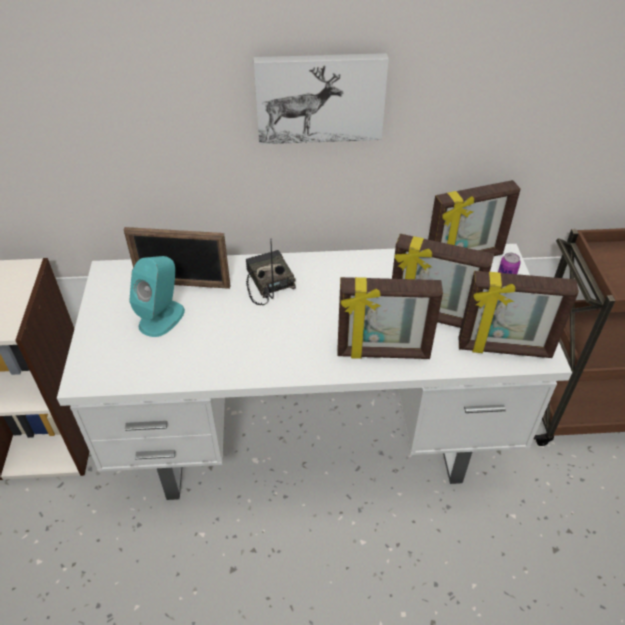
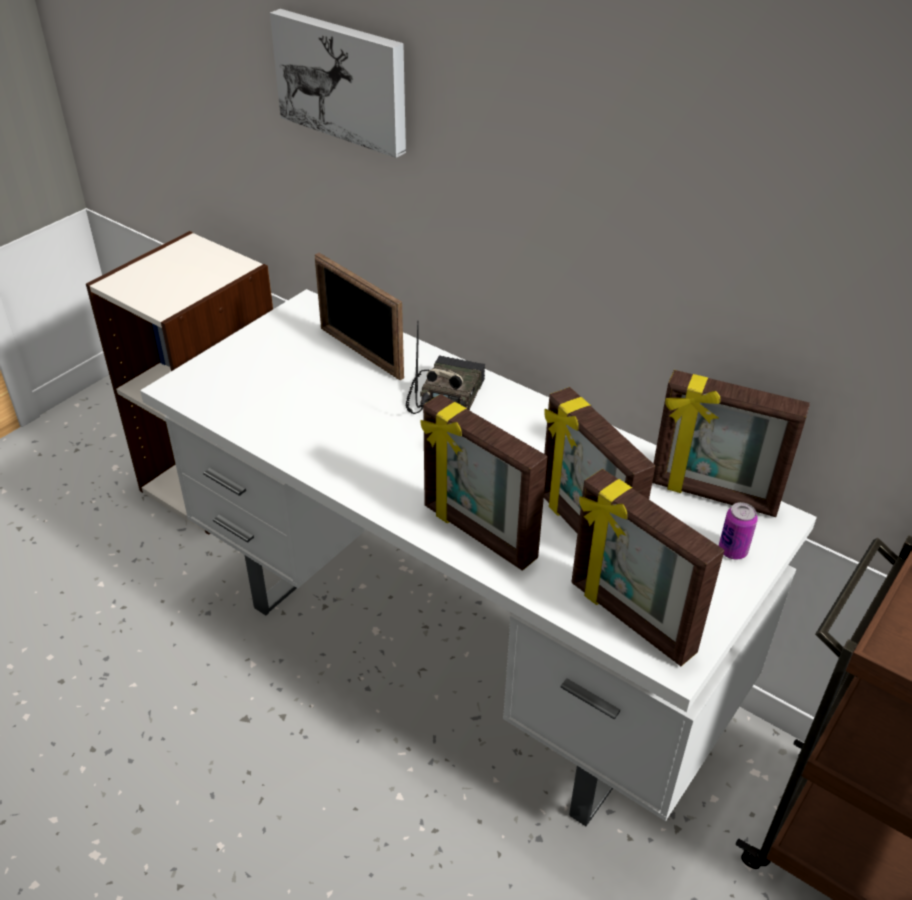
camera: 40 degrees right, 5 degrees down
(162, 317) = (304, 372): turquoise speaker -> none
(320, 97) = (568, 174): picture -> picture (343, 80)

